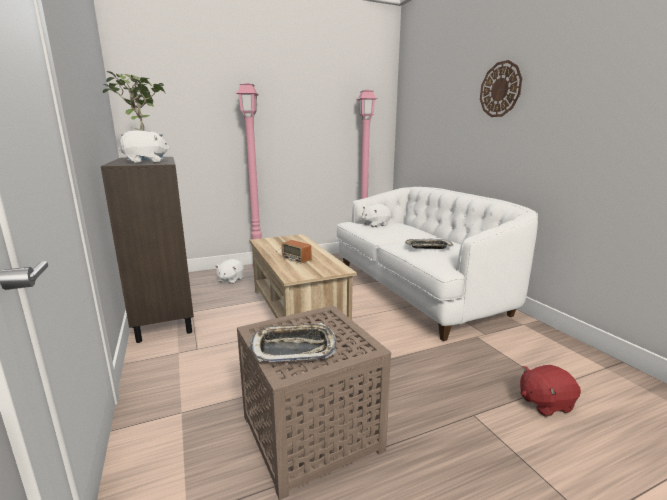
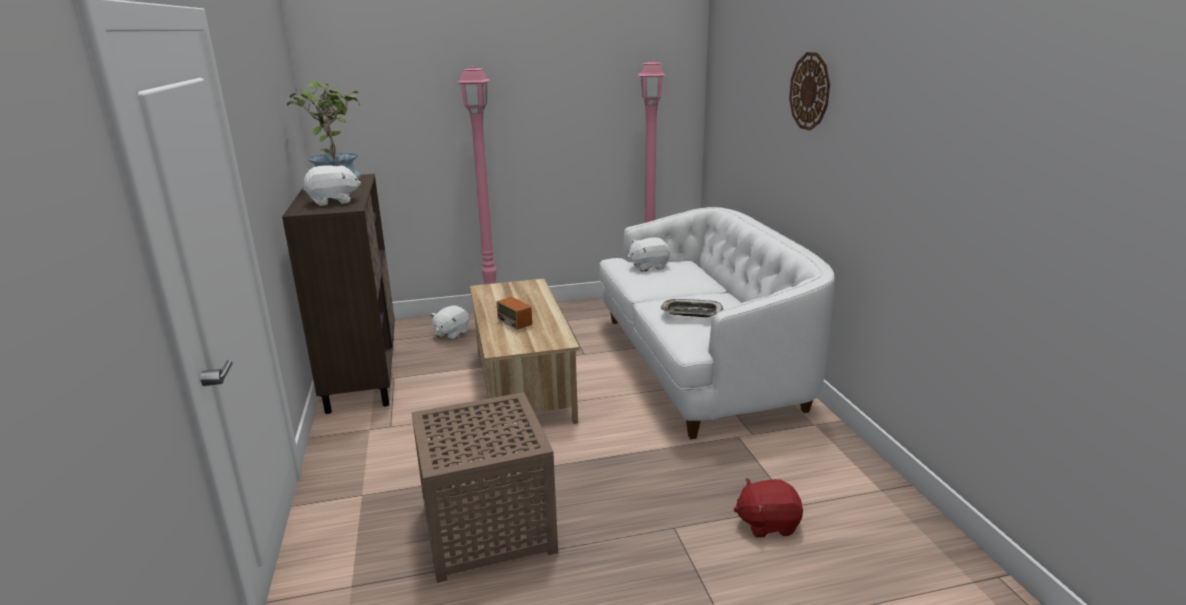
camera: 10 degrees right, 5 degrees up
(294, 348) = (458, 439): tray -> none

